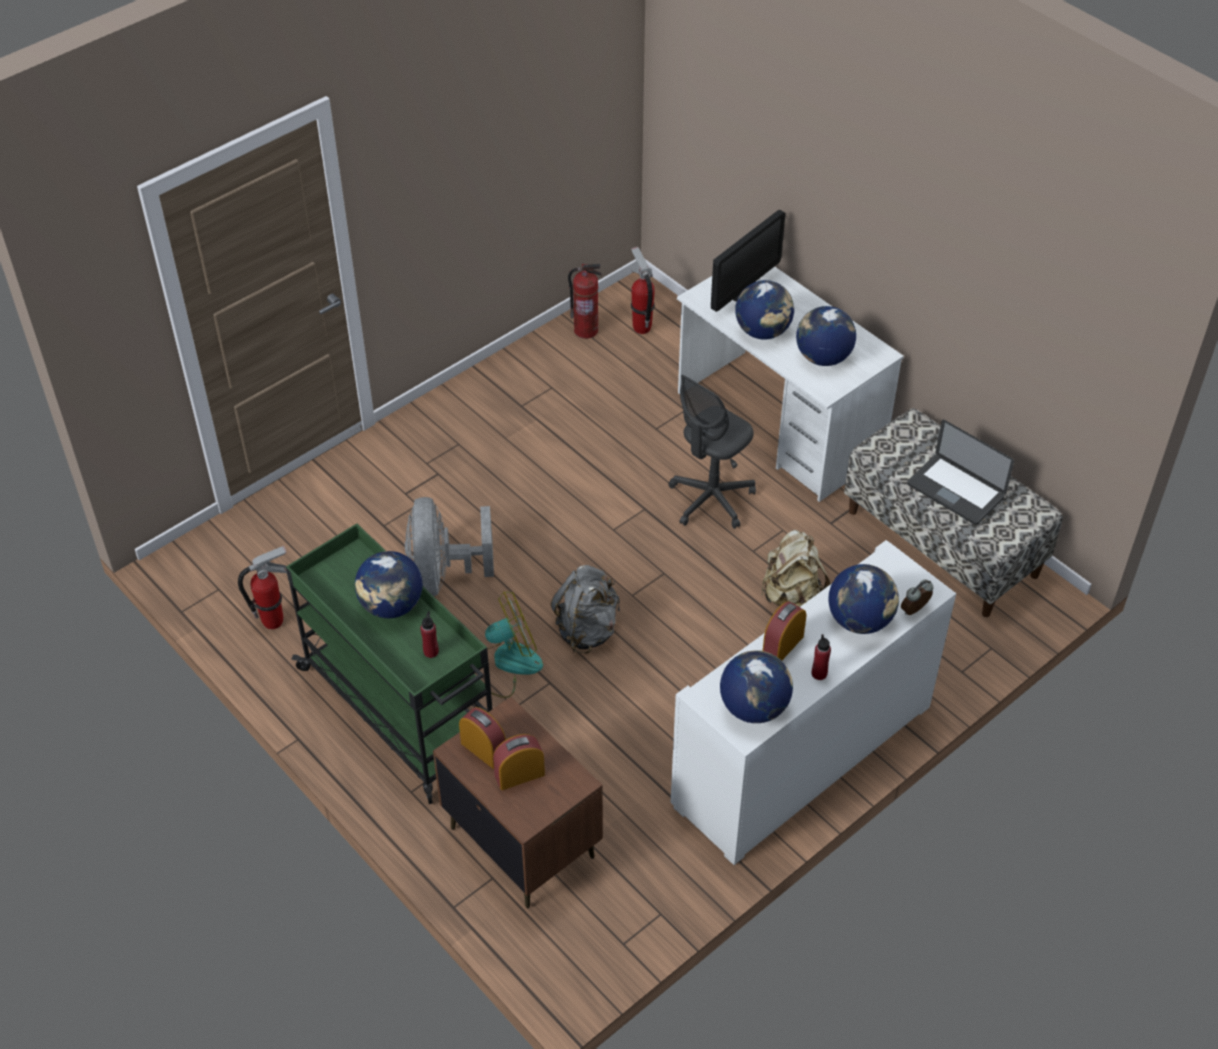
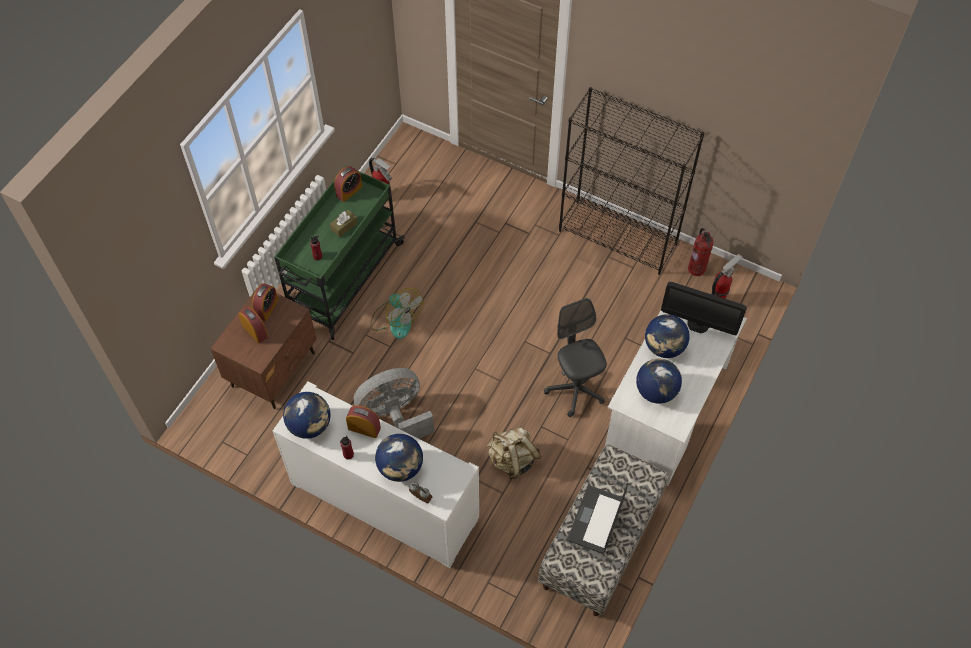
camera: 70 degrees right, 10 degrees up
(328, 584) = (349, 191): none -> alarm clock
(391, 606) = (344, 226): globe -> brown tissue box
(443, 575) = (449, 265): grey fan -> grey fan (395, 415)
(496, 386) = (618, 237): none -> black bookcase
(587, 630) = (437, 353): grey backpack -> none
(711, 500) = (575, 389): grey office chair -> grey office chair turned 45 degrees clockwise

